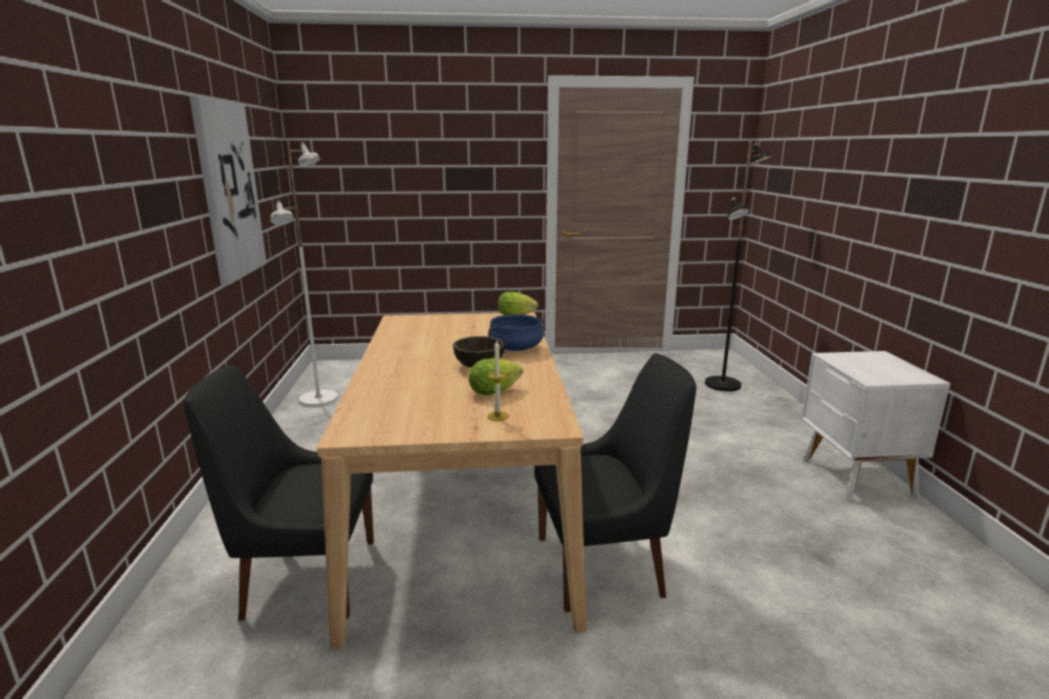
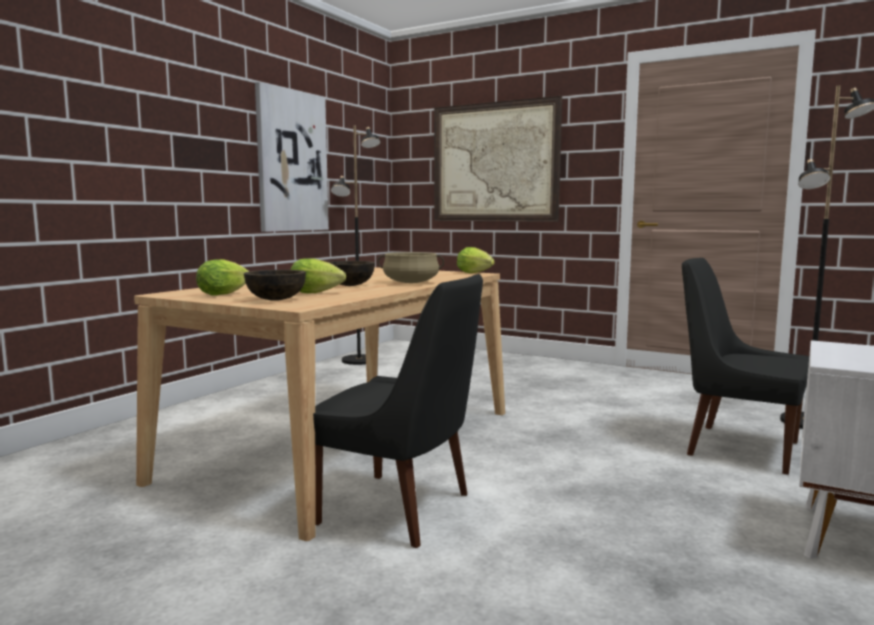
camera: 35 degrees right, 10 degrees down
(305, 578) = (184, 447): black chair -> black chair (737, 447)
(319, 399) = (359, 361): white floor lamp -> black floor lamp
(415, 417) = (226, 294): none -> lettuce
(419, 173) = (494, 162): none -> picture
(498, 416) = (276, 299): candle -> brown bowl
(515, 348) = (410, 282): blue cooking pot -> beige cooking pot

